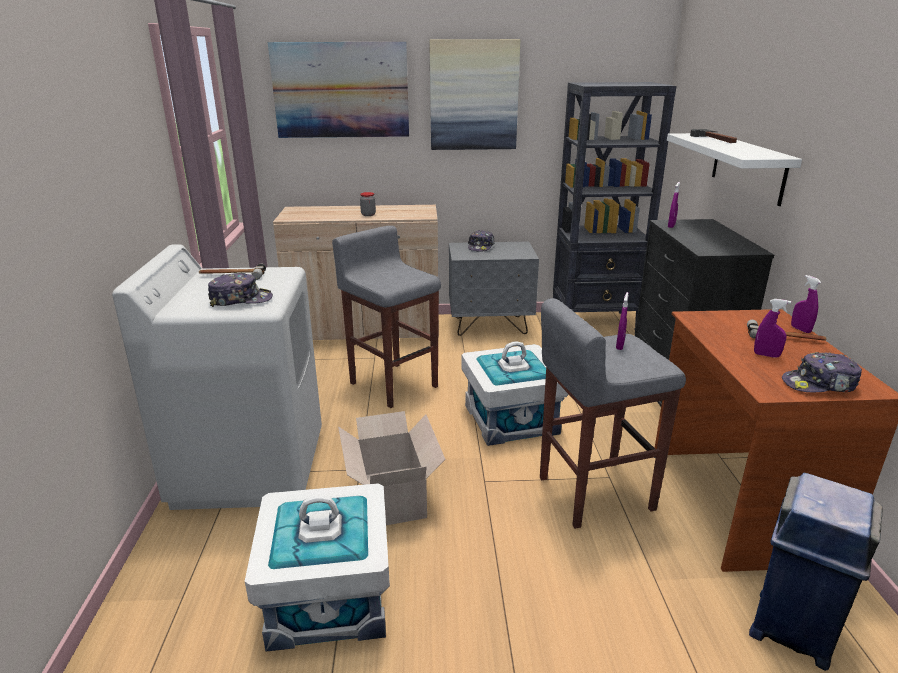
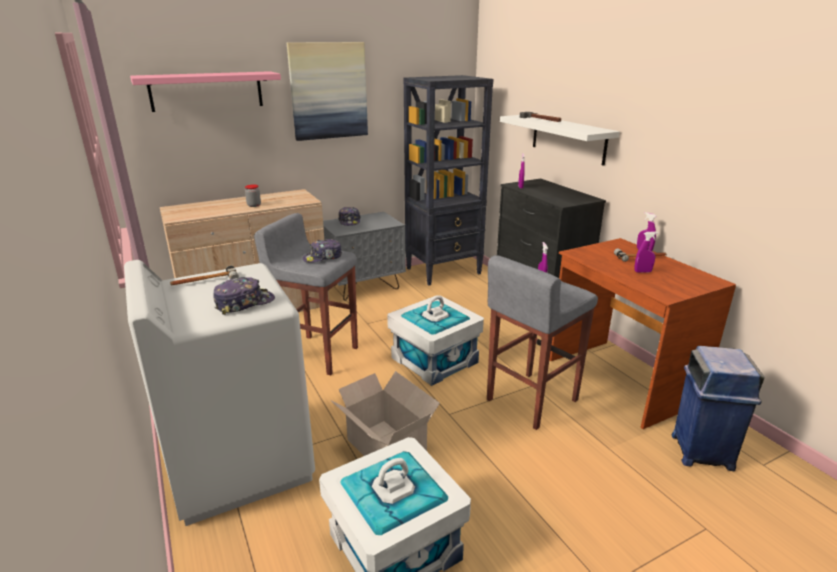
camera: 25 degrees left, 0 degrees up
(341, 90) = (206, 91): picture -> pink shelf
(819, 384) = (688, 285): cap -> cap (323, 258)

